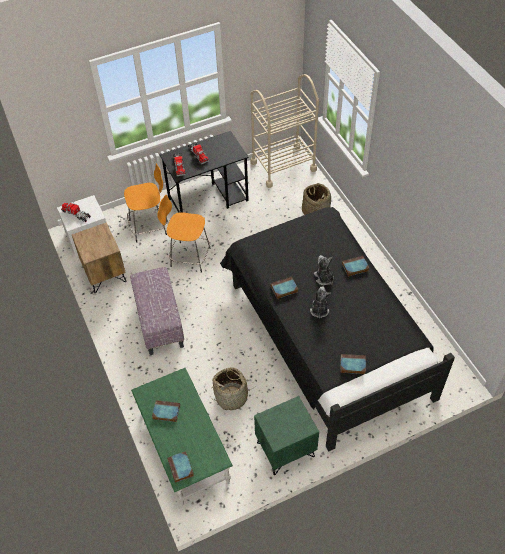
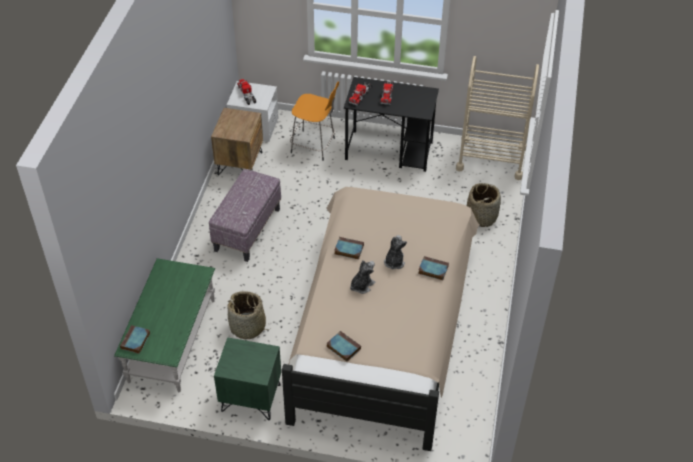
camera: 35 degrees right, 5 degrees down
(165, 412) = (165, 292): book -> none
(189, 257) = (324, 190): orange stool -> none
(326, 333) = (383, 327): black bed -> beige bed

